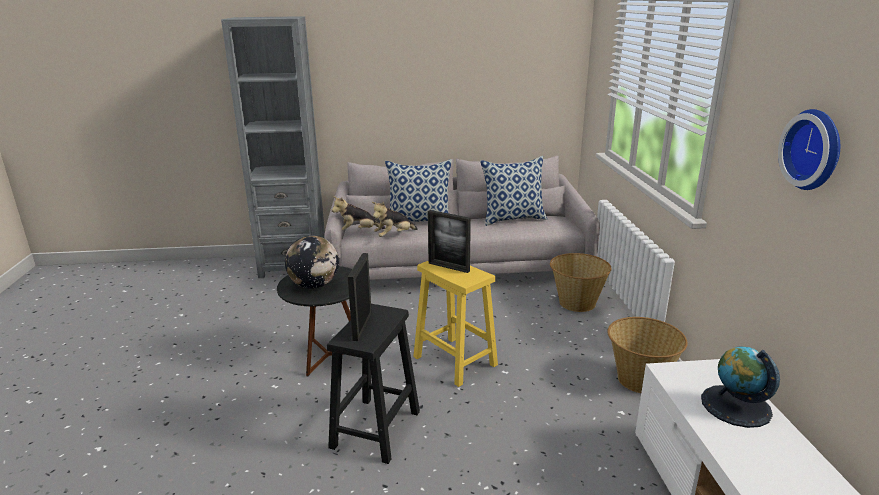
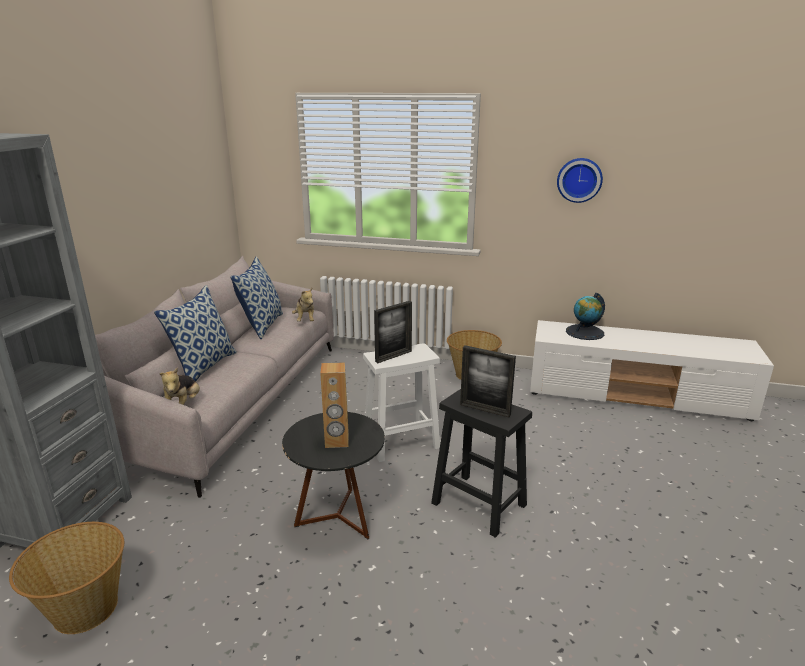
camera: 70 degrees left, 0 degrees up
(314, 285) = (337, 441): globe -> brown speaker
(394, 235) = (224, 387): plush toy -> plush toy (305, 320)
(456, 361) = (402, 441): yellow stool -> white stool
(576, 303) = (355, 365): basket -> basket (84, 609)

